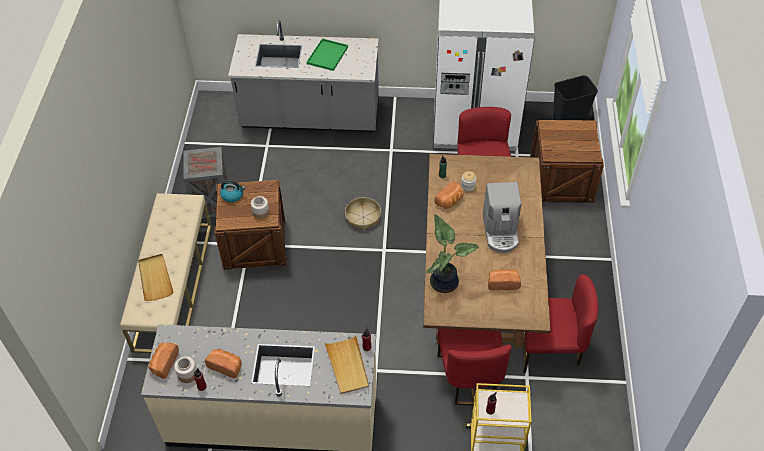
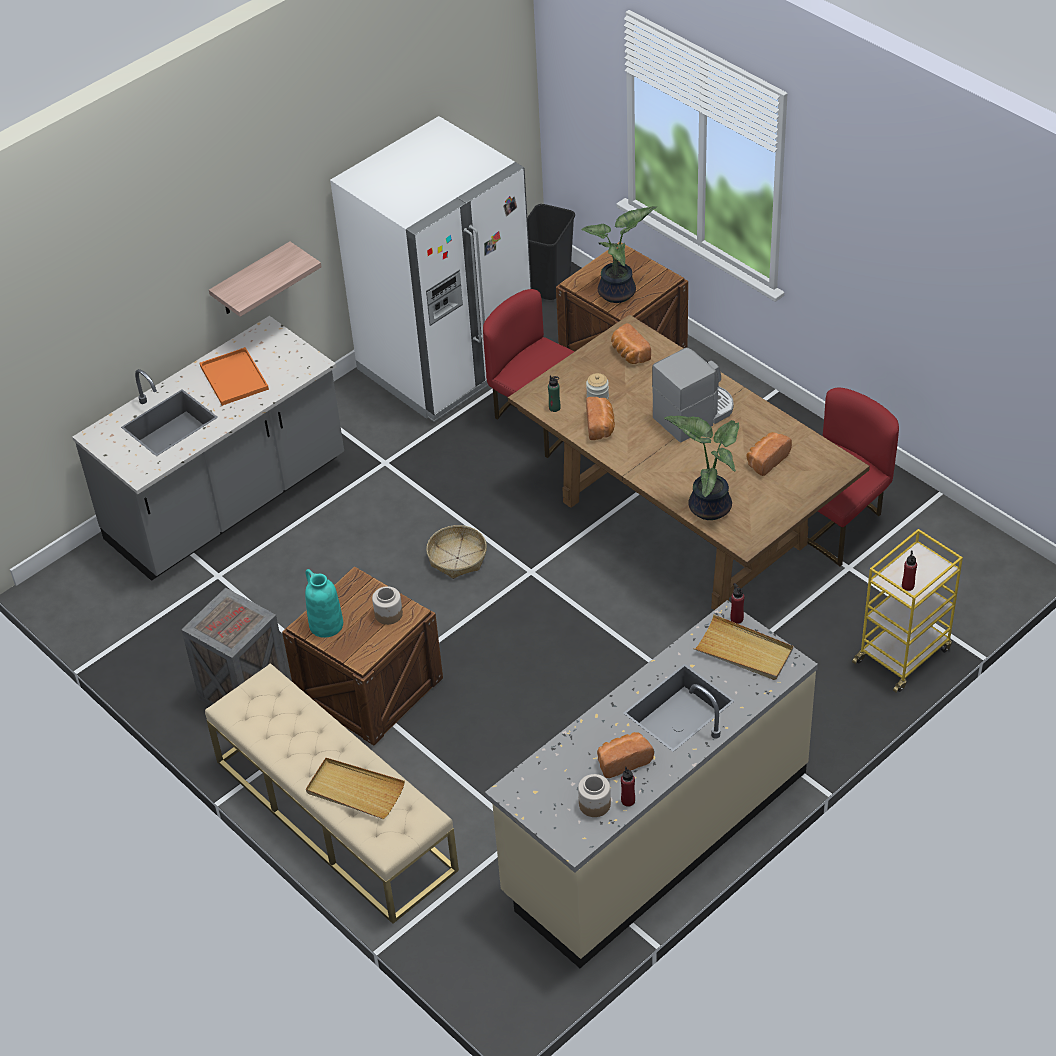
camera: 45 degrees left, 5 degrees down
(163, 363) = (552, 819): bread -> bread (629, 354)
(232, 195) = (325, 624): kettle -> turquoise vase
(327, 54) = (233, 377): green tray -> orange tray
(374, 14) = (252, 280): none -> shelf
(469, 377) = (795, 616): red chair -> none
(500, 231) = (695, 415): coffee machine -> coffee machine turned 75 degrees counterclockwise
(559, 145) = (619, 293): none -> potted plant

